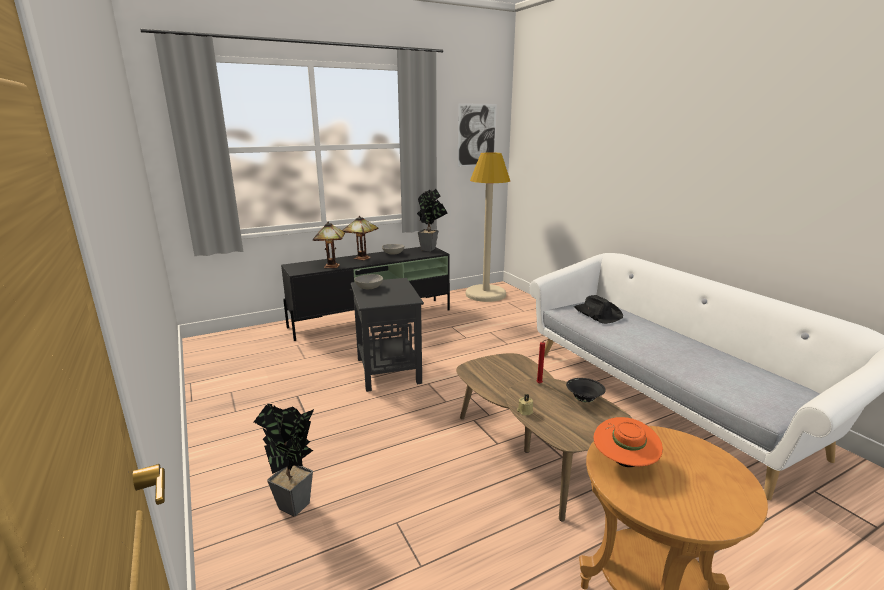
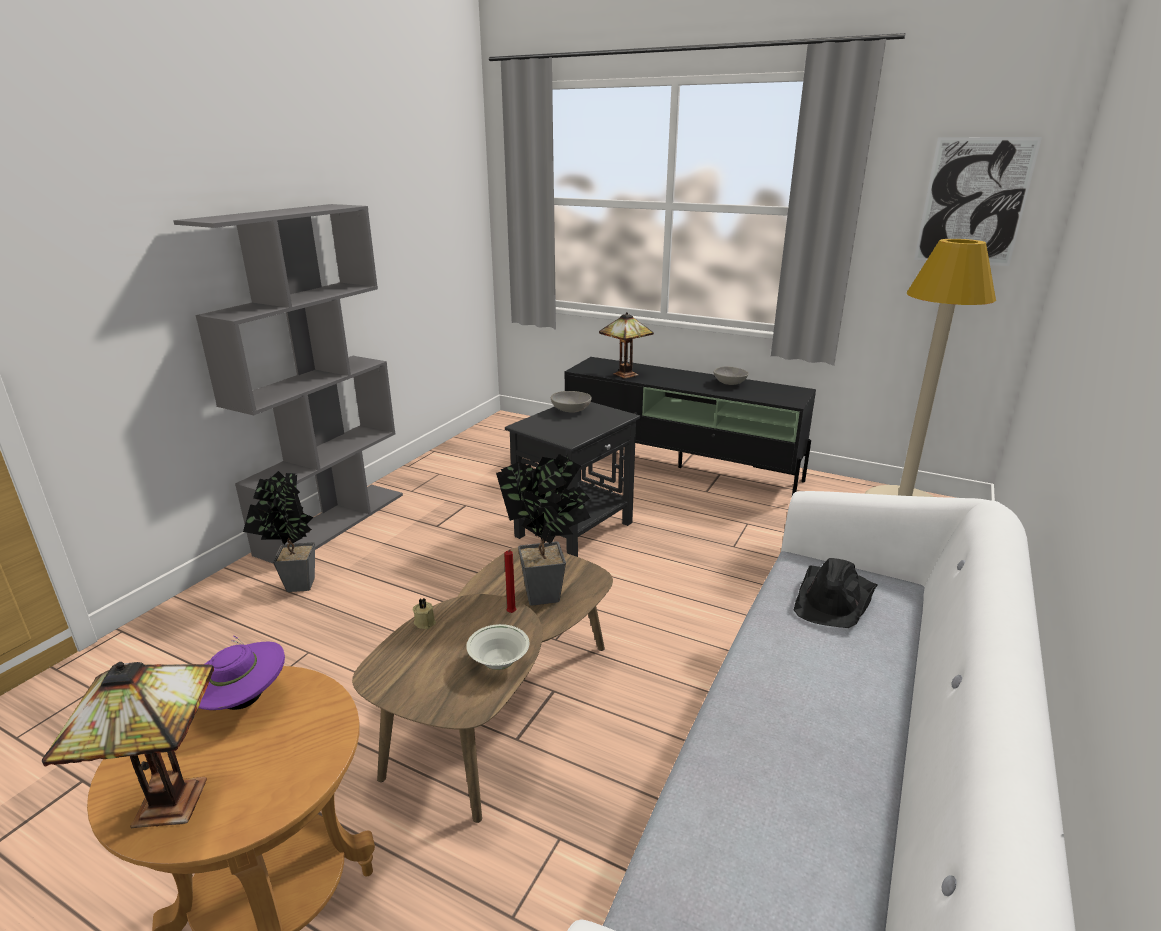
camera: 55 degrees right, 5 degrees up
(219, 463) = (333, 522): none -> grey bookcase
(362, 258) = (679, 377): table lamp -> table lamp (163, 806)
(430, 249) = (796, 393): potted plant -> potted plant (549, 596)
(584, 399) = (498, 663): black bowl -> white bowl
(624, 462) = (243, 701): orange hat -> purple hat

